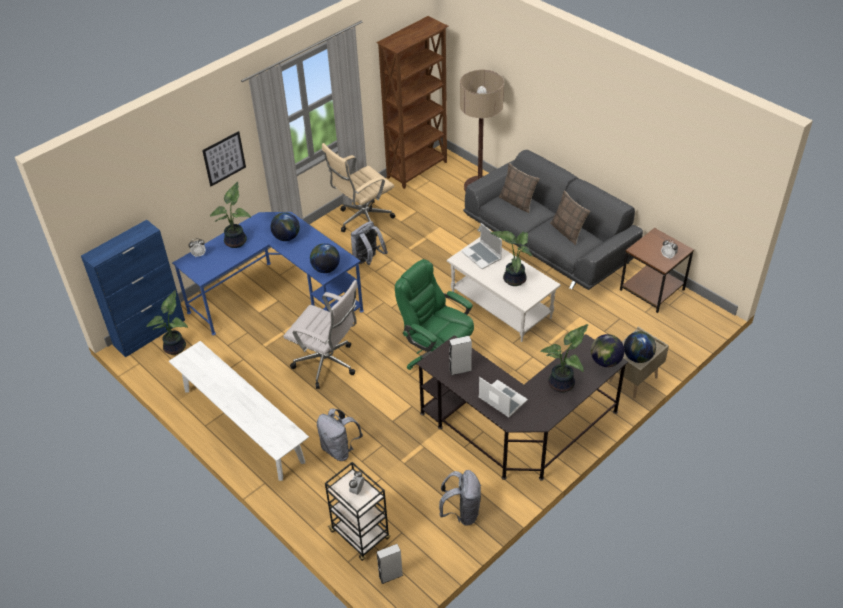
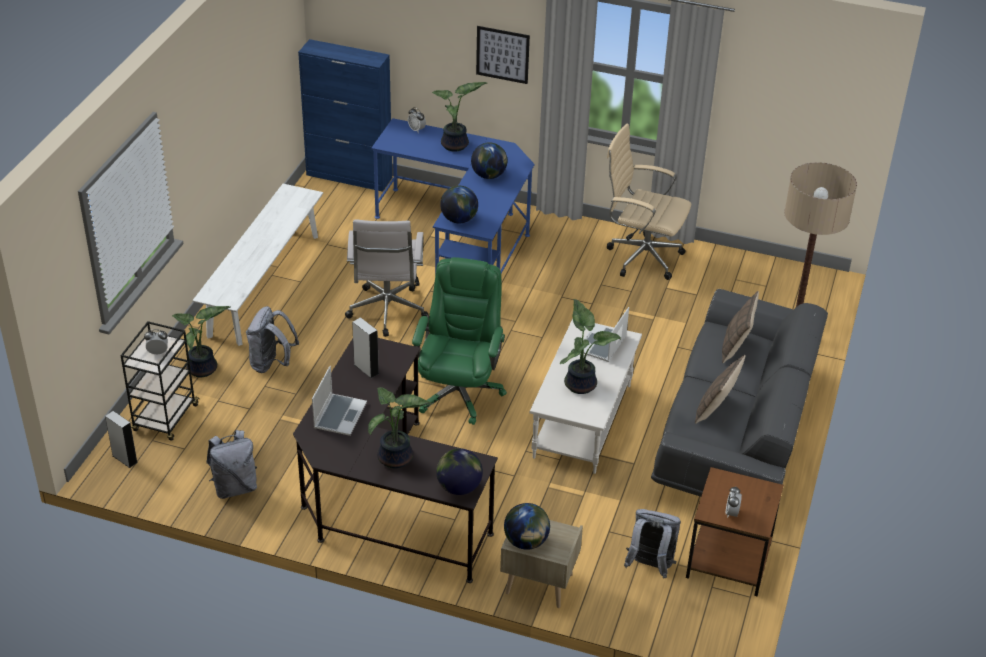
camera: 60 degrees right, 5 degrees down
(176, 347) = (341, 201): potted plant -> potted plant (203, 370)
(368, 260) = (575, 285): grey backpack -> grey backpack (649, 566)
(418, 170) = (777, 269): brown bookcase -> none

